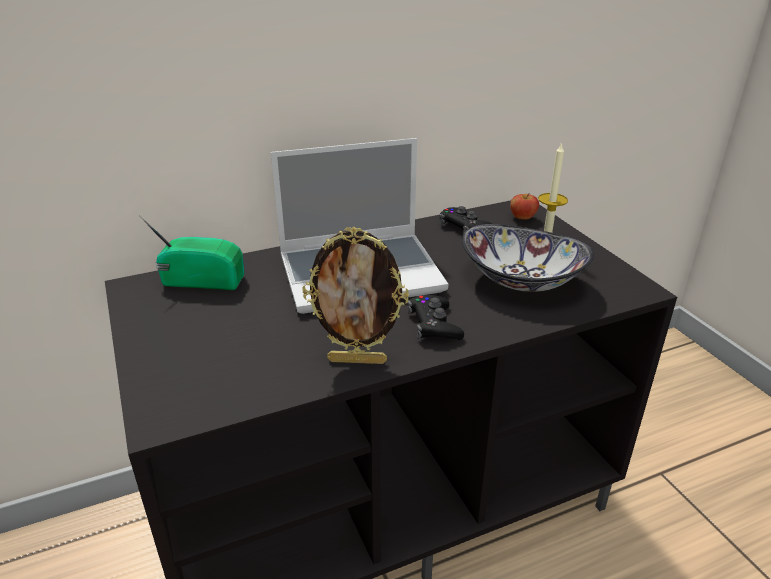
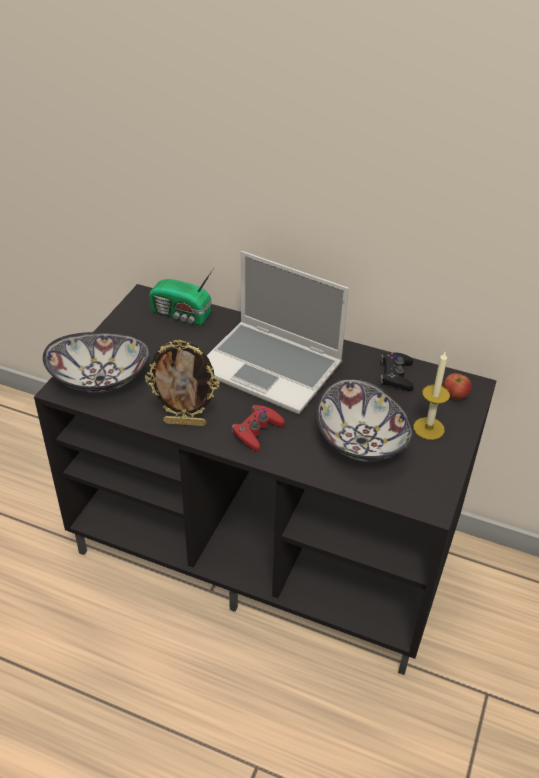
camera: 45 degrees right, 10 degrees up
(197, 383) = (100, 380): none -> bowl
(202, 280) = (182, 314): radio -> radio turned 150 degrees clockwise
(357, 360) = (185, 422): picture frame -> picture frame turned 45 degrees counterclockwise
(434, 324) = (257, 431): black game controller -> red game controller

